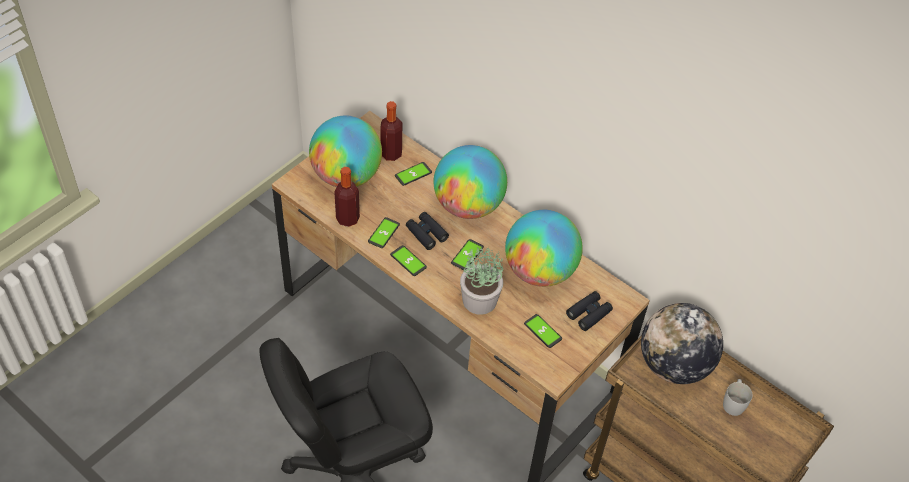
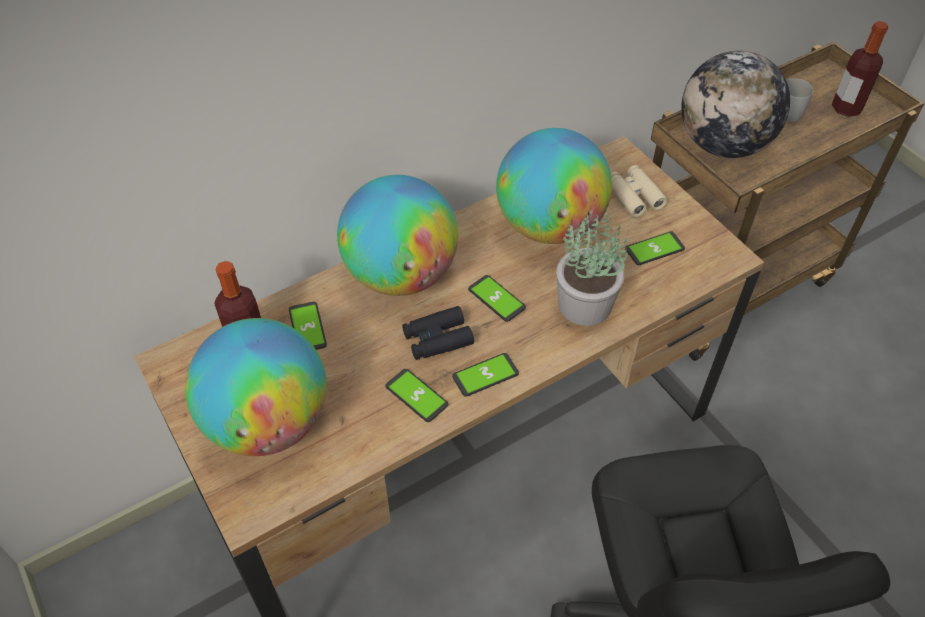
camera: 70 degrees left, 0 degrees up
(347, 218) = (366, 441): bottle -> bottle (846, 108)
(589, 313) = (634, 196): black binoculars -> beige binoculars

